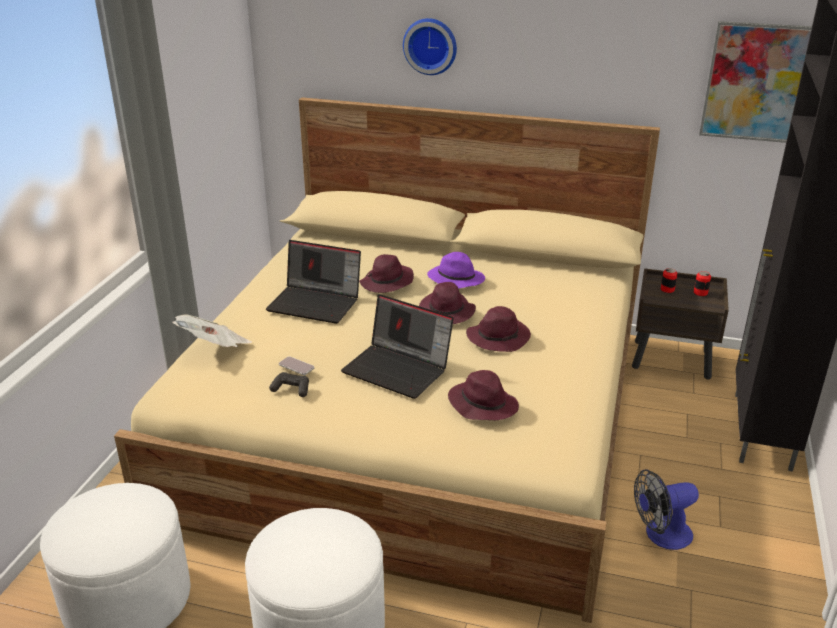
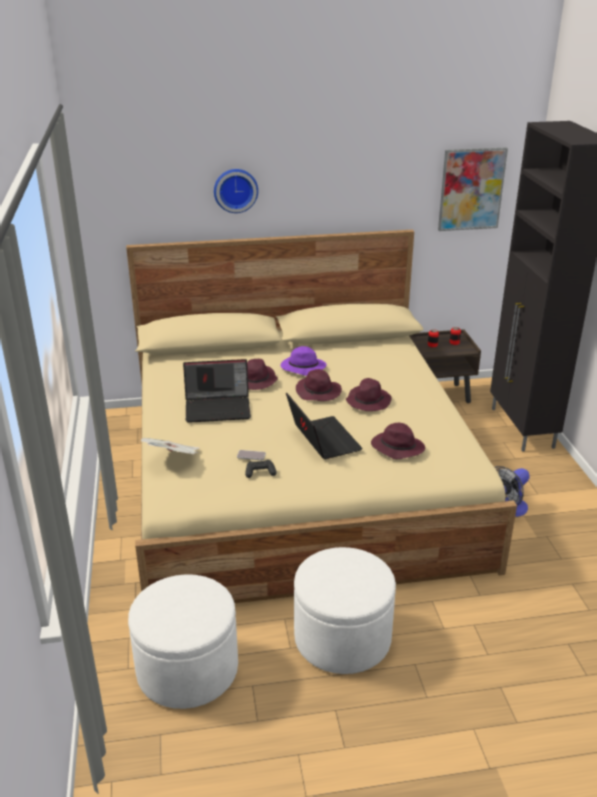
camera: 25 degrees left, 0 degrees up
(399, 369) = (322, 439): laptop -> laptop turned 120 degrees counterclockwise

